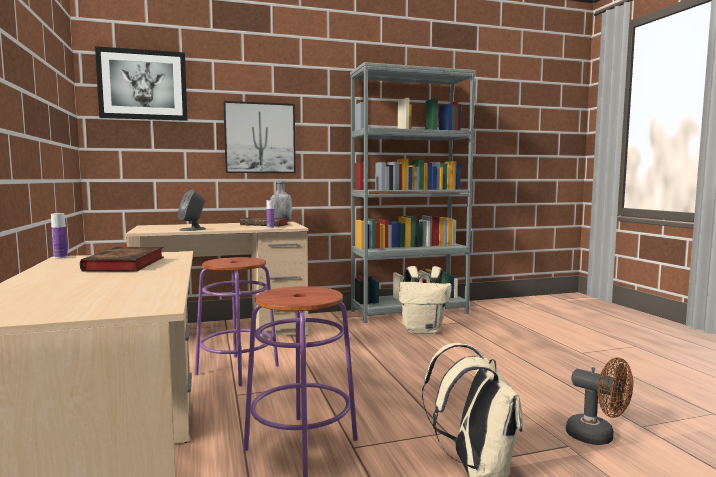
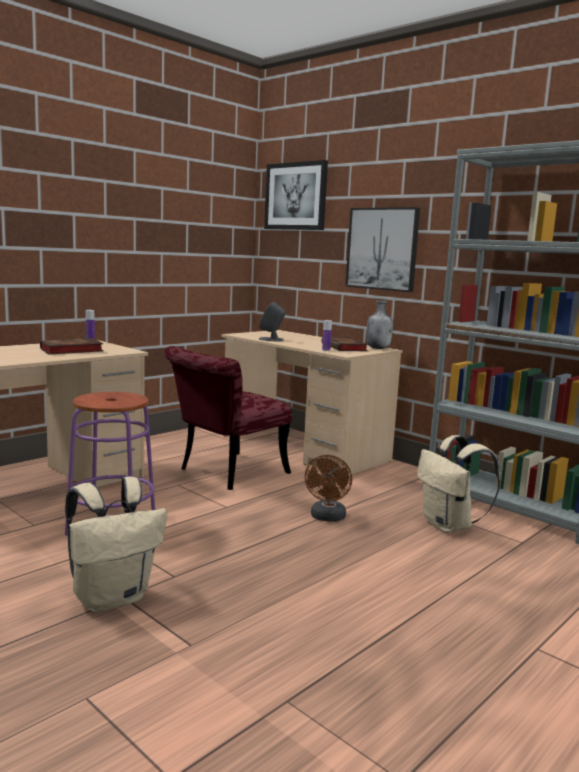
camera: 60 degrees right, 5 degrees up
(237, 370) = (225, 473): purple stool -> red chair
(597, 437) = (227, 665): brown fan -> brown fan (327, 518)

